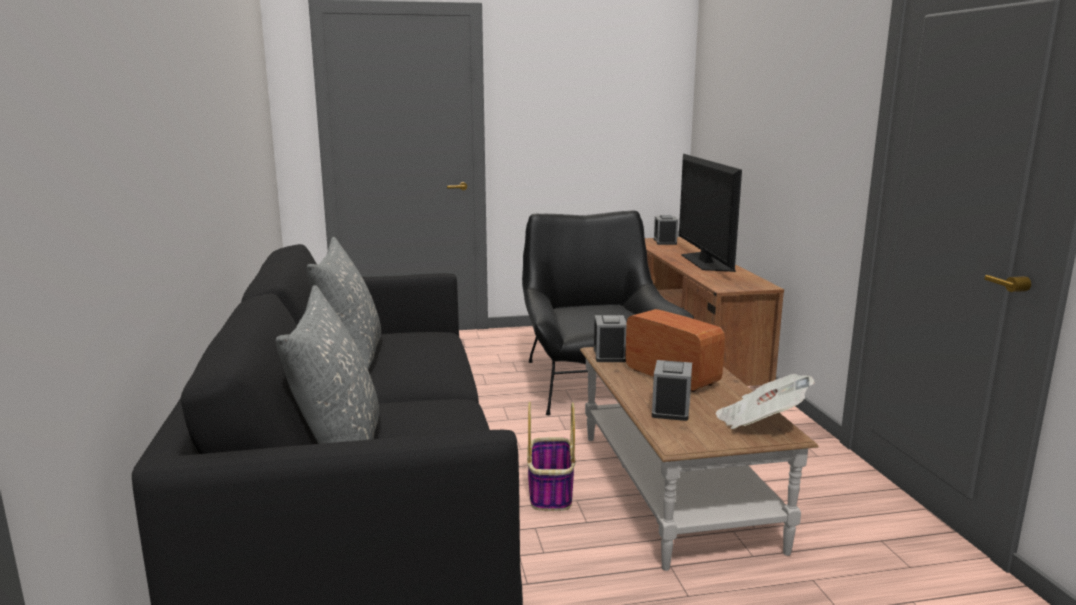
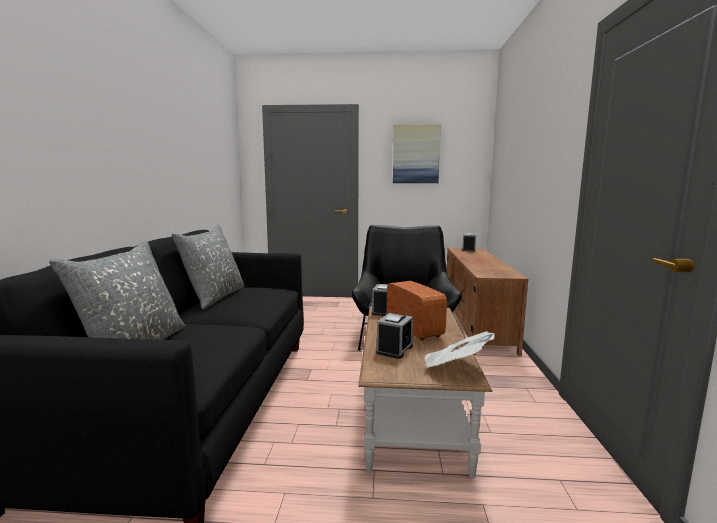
camera: 15 degrees right, 5 degrees down
(550, 492) = (326, 400): basket -> none
(578, 89) = (416, 154): none -> picture
(705, 262) = (485, 261): television -> none

